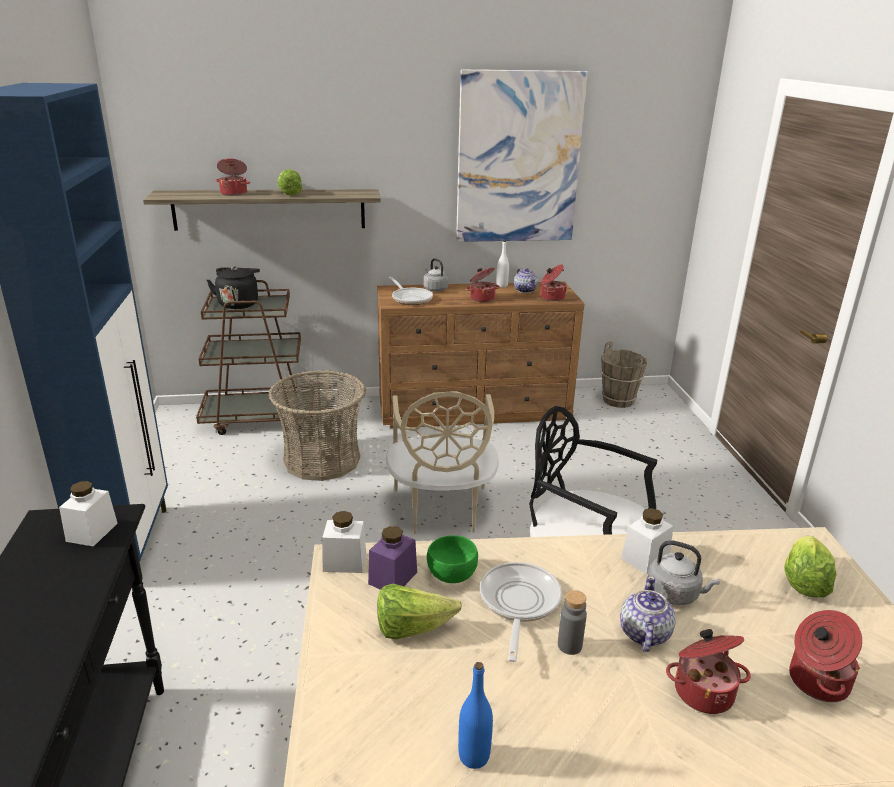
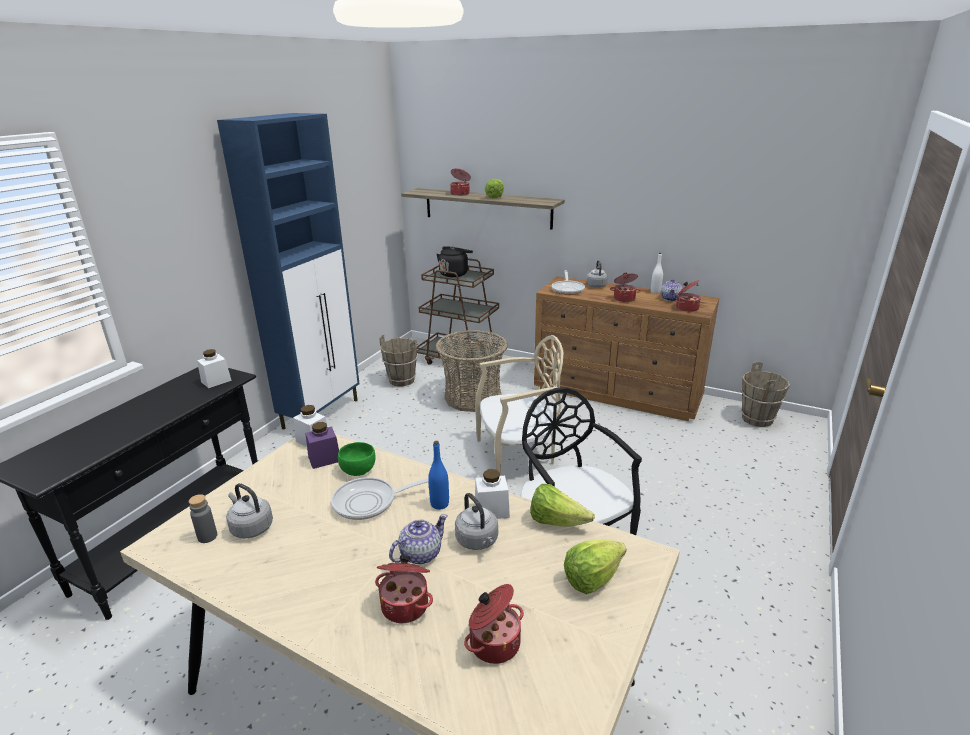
camera: 35 degrees right, 0 degrees up
(205, 465) = (402, 380): none -> brown bucket
(412, 628) = (297, 489): lettuce -> lettuce (556, 521)
(421, 700) = (250, 527): none -> grey kettle
(441, 510) = (518, 455): beige chair -> beige chair turned 135 degrees counterclockwise
(474, 756) = (235, 567): blue bottle -> blue bottle (439, 504)
(518, 158) = (684, 182): picture -> none
(518, 604) = (370, 502): frying pan -> frying pan turned 150 degrees counterclockwise
(569, 645) = (365, 538): grey bottle -> grey bottle (207, 536)

